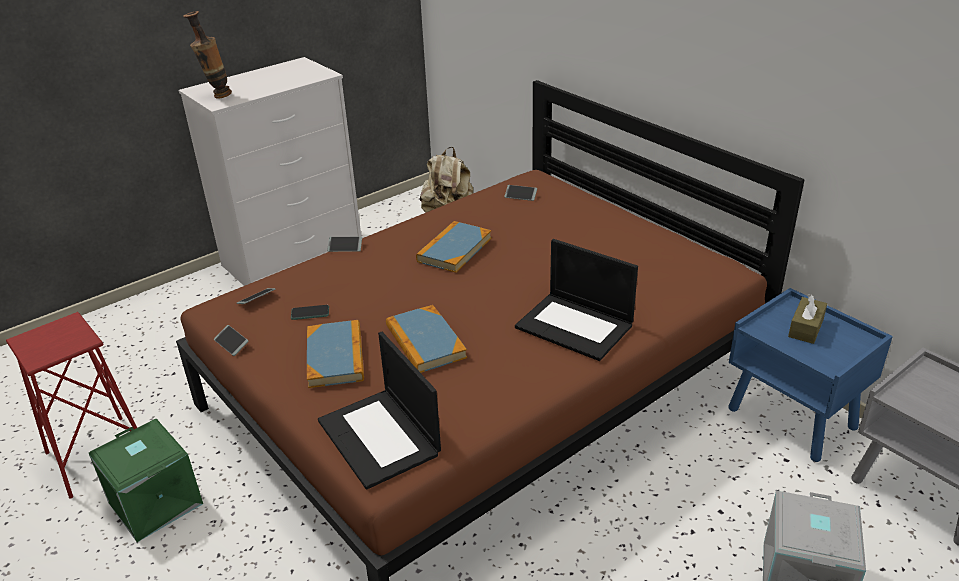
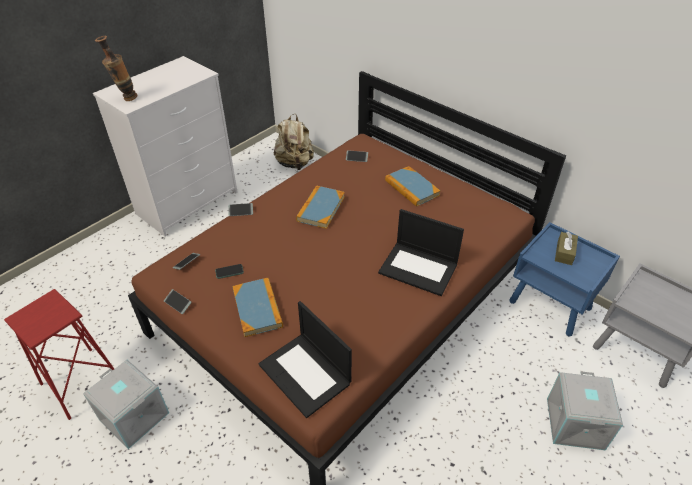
camera: 10 degrees left, 10 degrees up
(153, 503) = (133, 416): green storage box -> grey storage box
(425, 342) = (318, 290): book -> book (411, 188)

